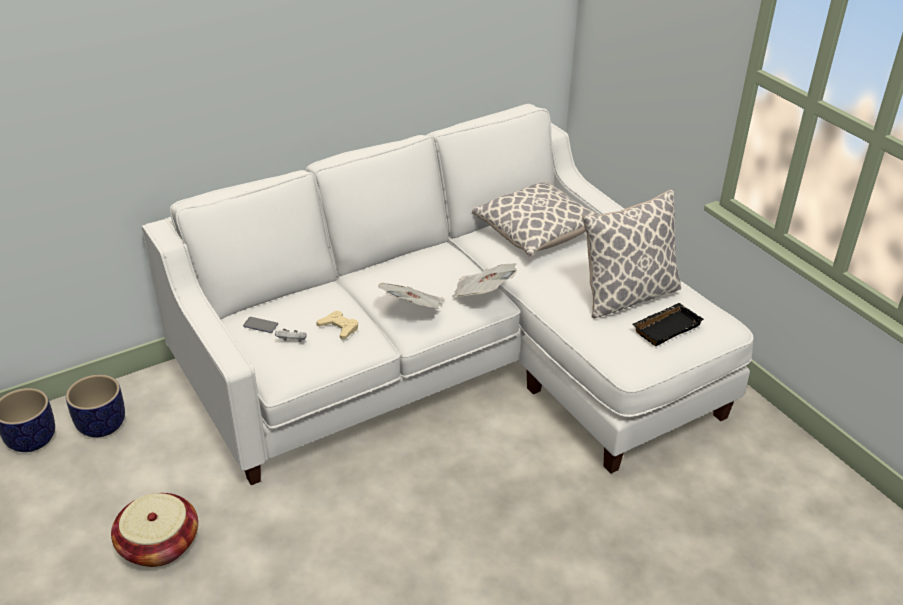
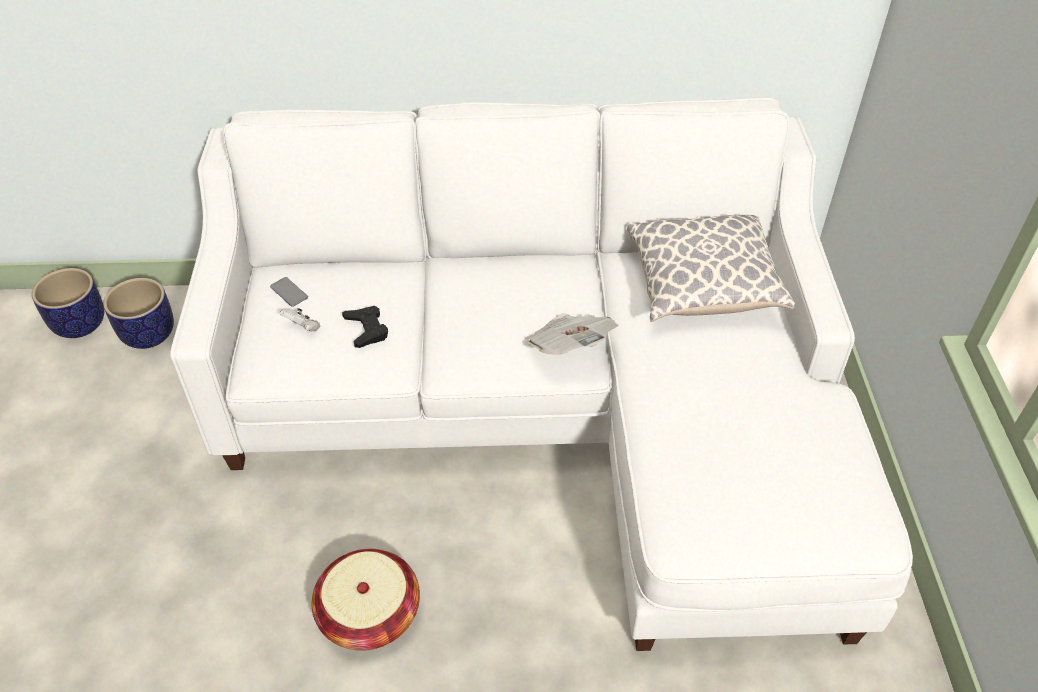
camera: 30 degrees right, 10 degrees up
(159, 544) = (99, 499): basket -> basket (370, 613)
(339, 328) = (366, 329): beige game controller -> black game controller
(414, 309) = (469, 338): newspaper -> none
(627, 295) = (757, 427): pillow -> none
(666, 327) = (773, 501): black tray -> none

